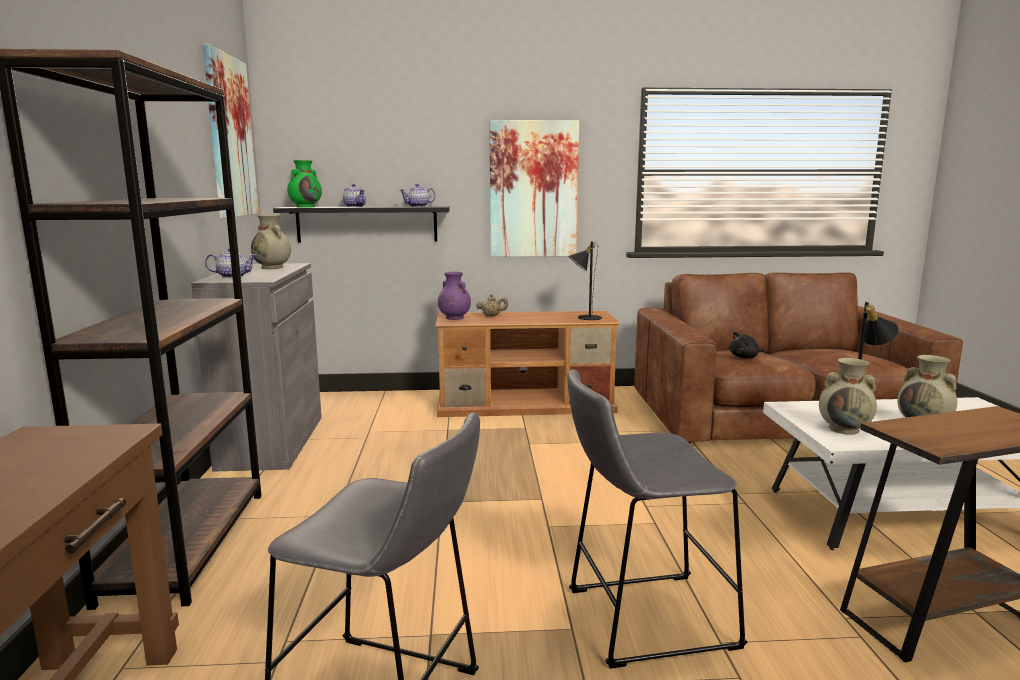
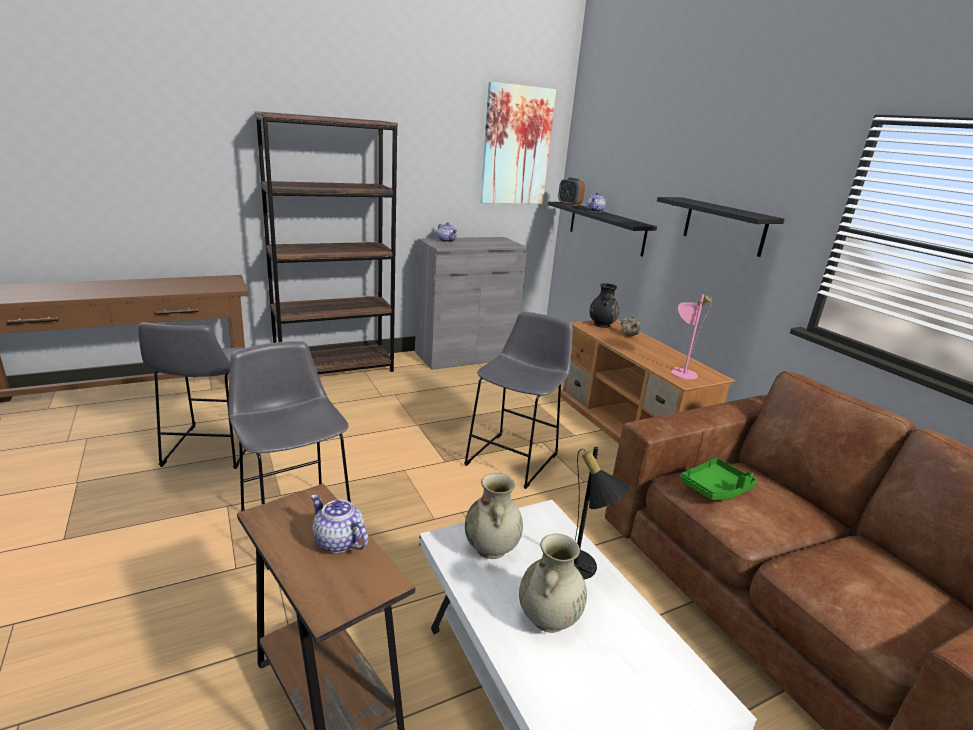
camera: 65 degrees right, 10 degrees up
(273, 268) = (492, 243): beige vase -> none
(306, 207) = (569, 204): green vase -> alarm clock
(418, 206) = (629, 220): teapot -> teapot (338, 541)
(454, 318) = (602, 324): purple vase -> black vase
(533, 189) = (724, 226): picture -> black shelf
(552, 461) = (515, 457): none -> grey stool
(584, 317) = (681, 371): black table lamp -> pink table lamp
(745, 357) = (716, 488): black plush toy -> green tray

